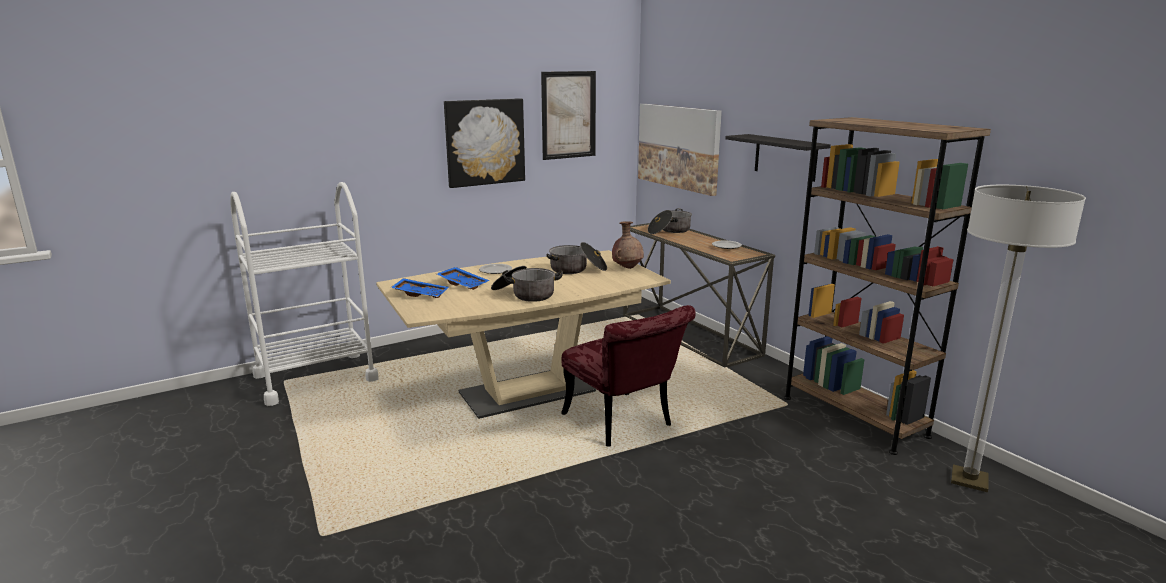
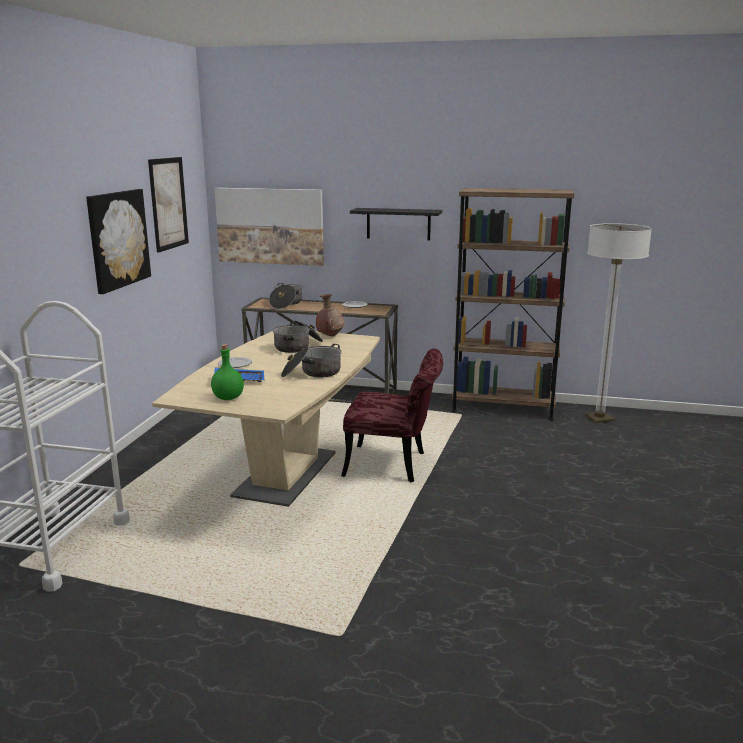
camera: 45 degrees left, 0 degrees up
(421, 294) = (227, 398): blue tray -> green bottle

